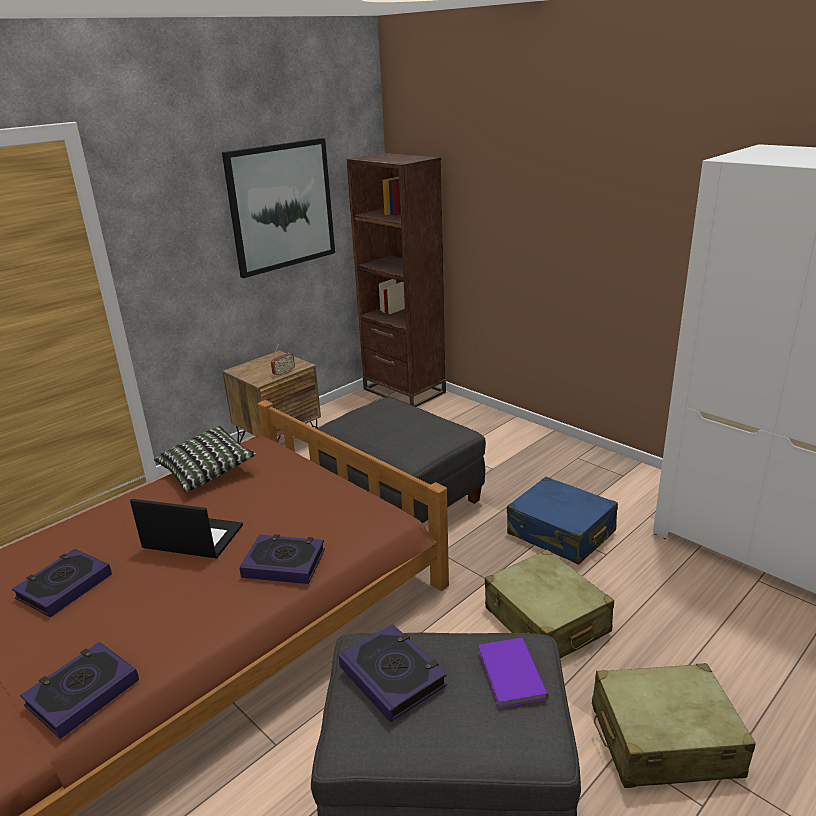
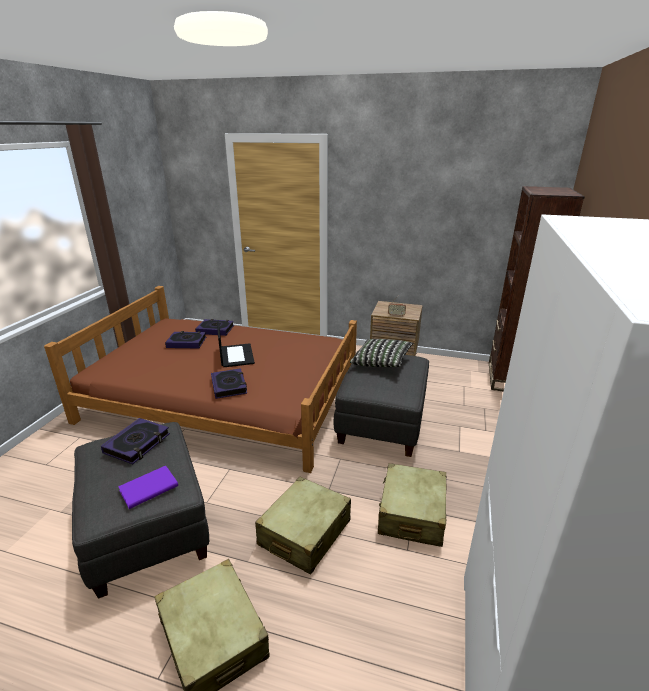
camera: 60 degrees right, 0 degrees up
(82, 693) = (124, 373): book -> book (215, 330)
(207, 471) = (294, 338): pillow -> pillow (381, 362)
(281, 206) = (452, 209): picture -> none
(561, 533) = (411, 513): blue suitcase -> beige suitcase

